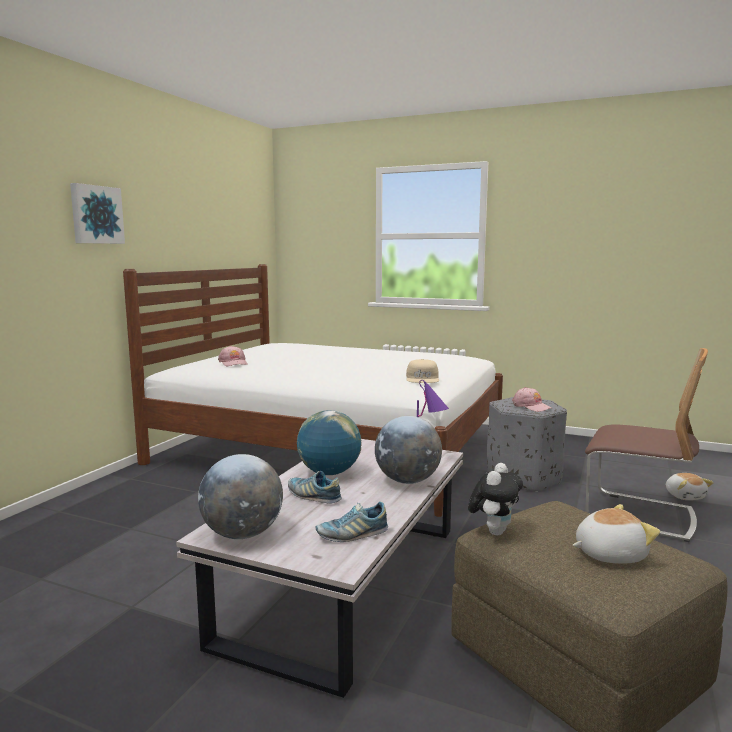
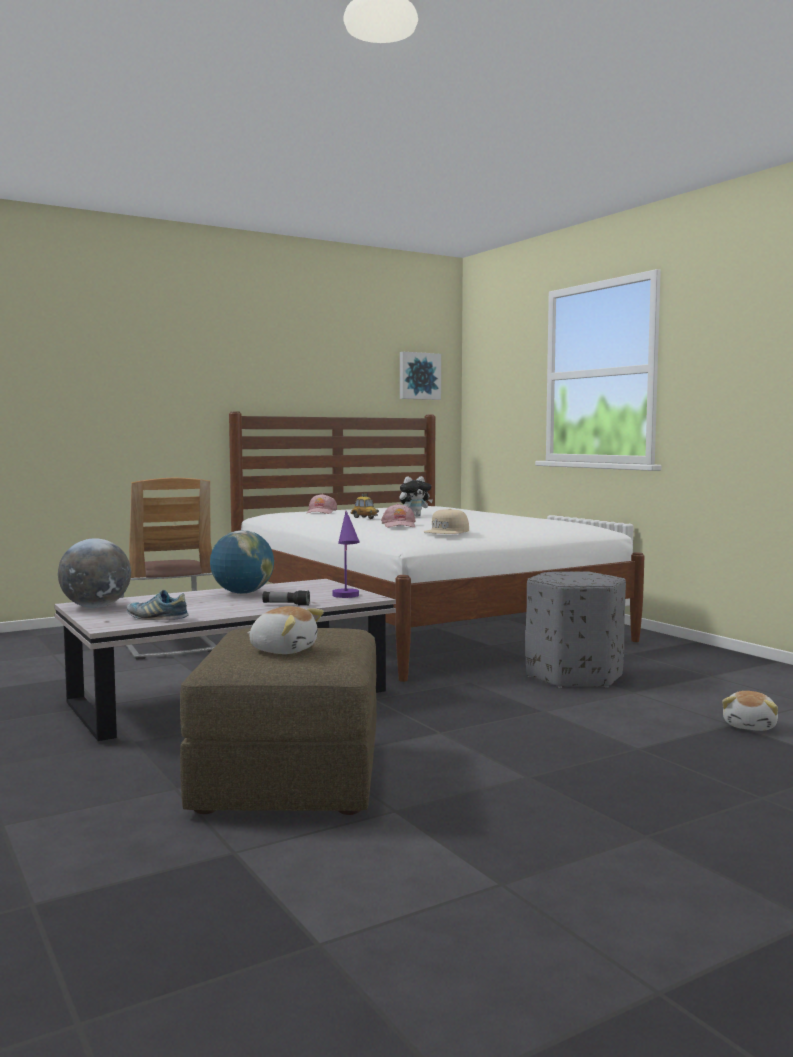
camera: 35 degrees right, 5 degrees down
(96, 215) = (205, 360): picture -> picture (419, 376)
(302, 368) = (365, 518): none -> toy car
(313, 496) = (192, 601): shoe -> none
(407, 481) = (286, 605): globe -> flashlight
(494, 531) = (245, 629): plush toy -> plush toy (415, 516)
(531, 406) = (572, 578): pink cap -> pink cap (399, 525)
(639, 515) = (633, 725): chair -> chair (168, 645)

